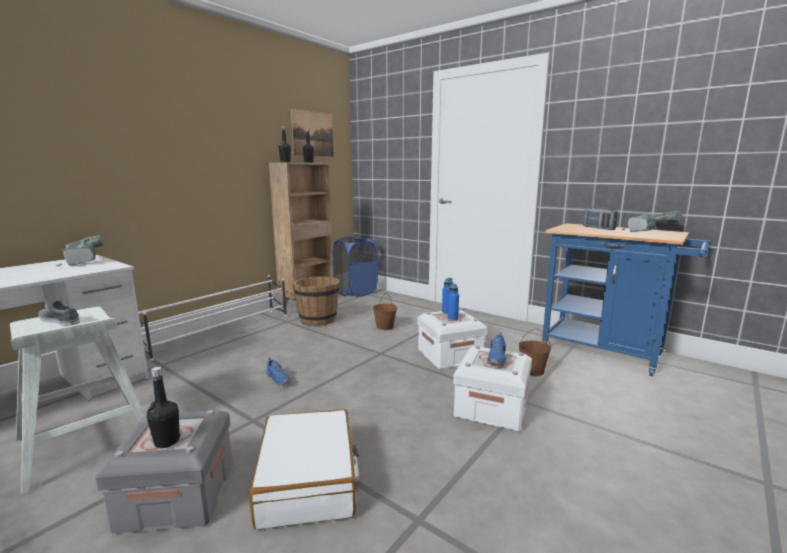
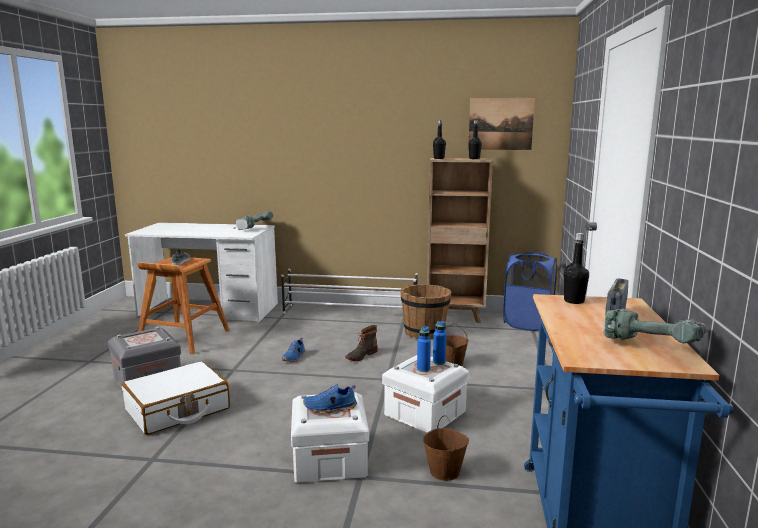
camera: 60 degrees right, 0 degrees up
(86, 441) = (183, 338): white stool -> brown stool
(167, 441) = (134, 340): black bottle -> black bottle (574, 301)
(322, 351) = (361, 355): none -> boot

